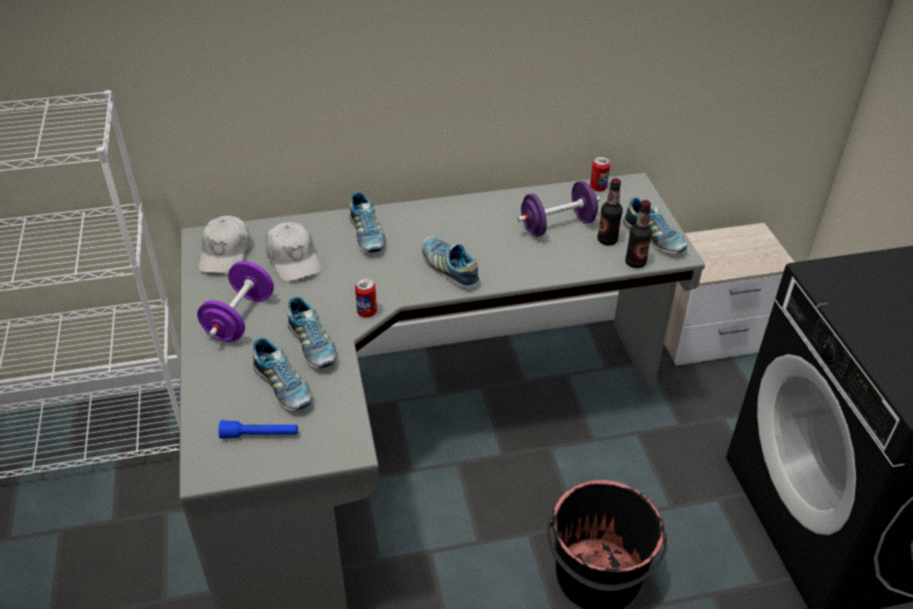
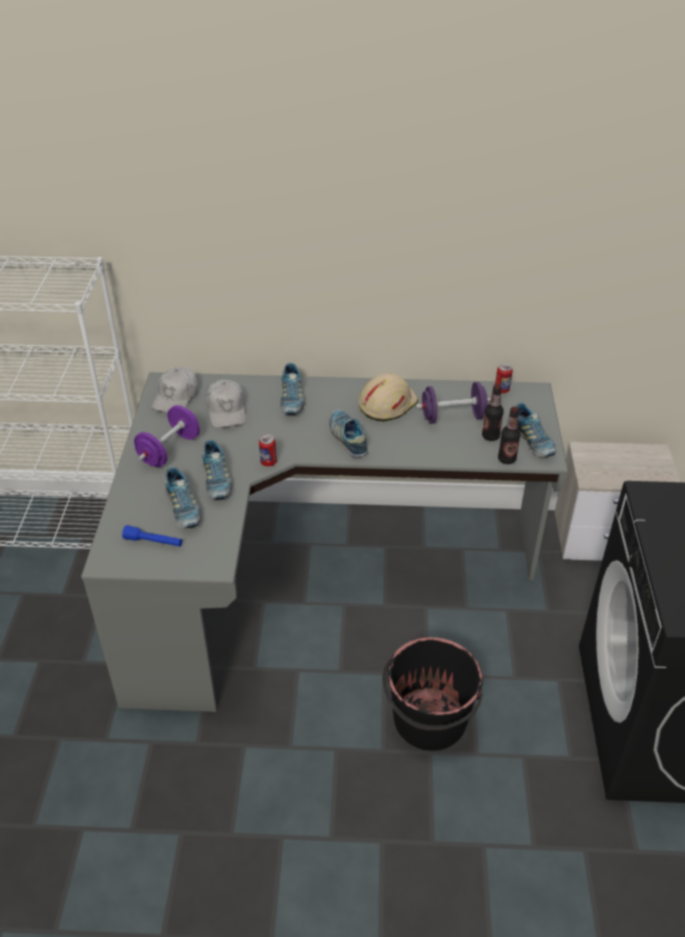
camera: 15 degrees right, 0 degrees up
(478, 222) = (386, 404): none -> beige hard hat

